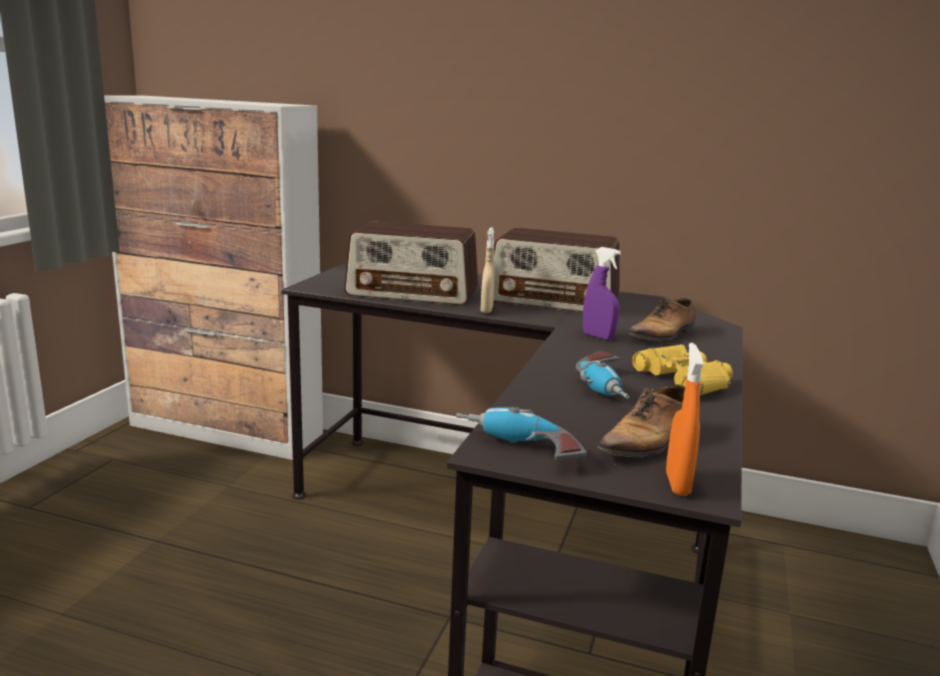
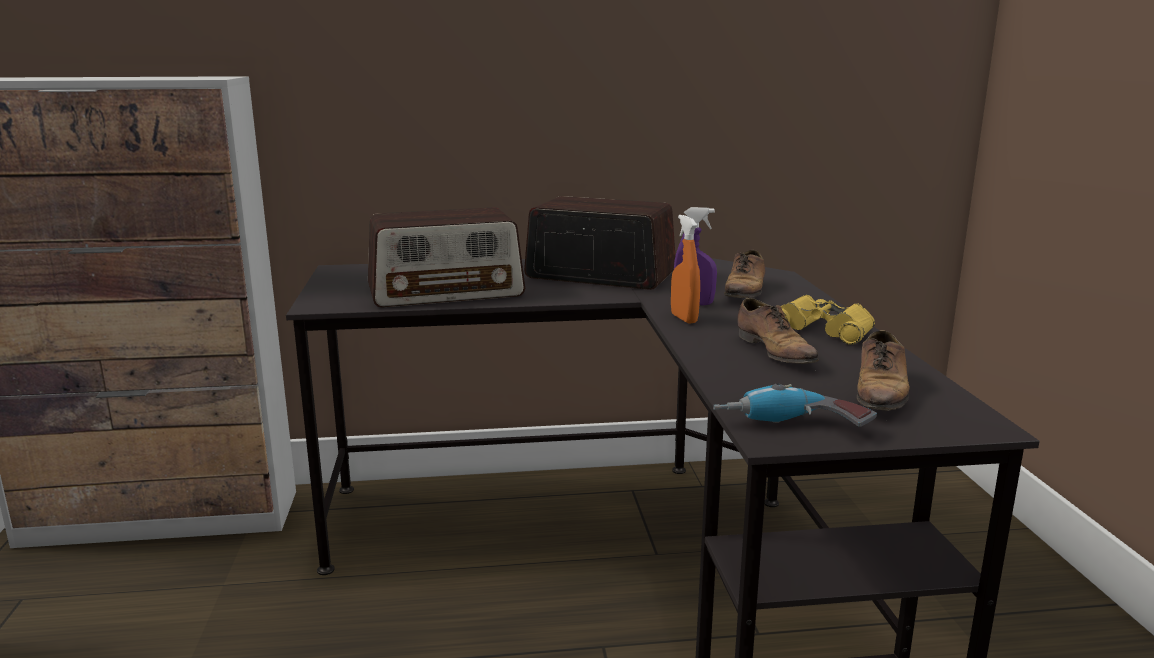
camera: 25 degrees left, 0 degrees up
(486, 310) = (551, 296): beige spray bottle -> none
(554, 300) = (599, 275): radio -> radio turned 150 degrees counterclockwise
(607, 388) = (775, 351): power drill -> shoe
(677, 484) = (956, 423): orange spray bottle -> orange spray bottle (684, 318)

